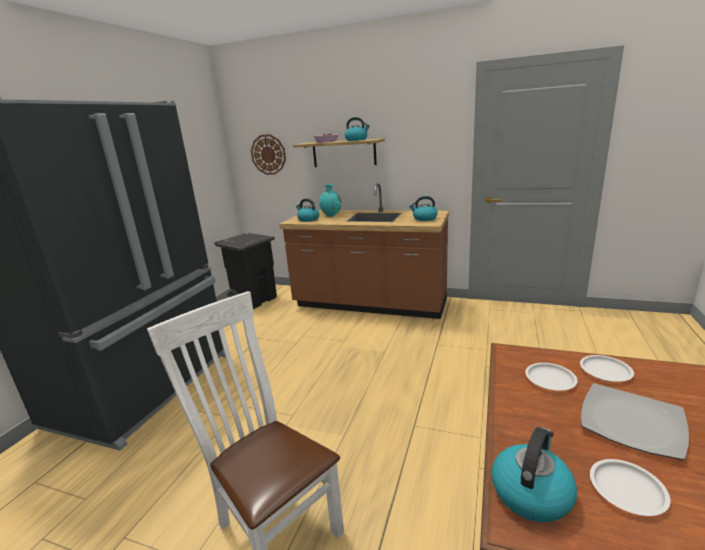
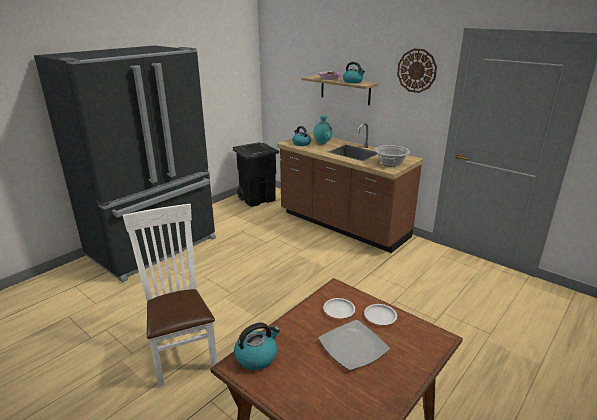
camera: 20 degrees right, 5 degrees up
(268, 154) = (288, 79): wall clock -> wall clock (416, 70)
(424, 219) = (391, 163): kettle -> cooking pot
(627, 490) = (304, 372): white plate -> none

